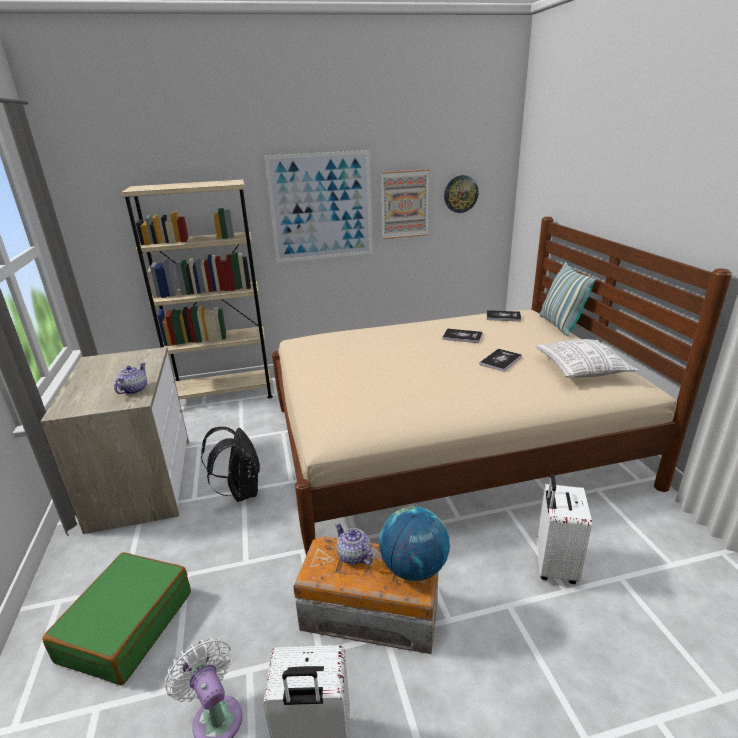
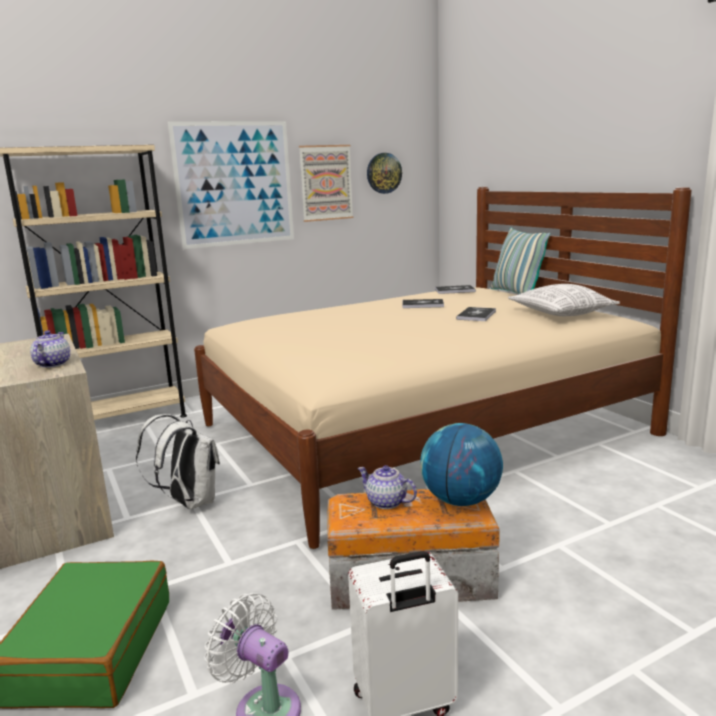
camera: 15 degrees left, 10 degrees down
(240, 492) = (189, 502): black backpack -> white backpack
(553, 565) = (587, 506): white suitcase -> none

